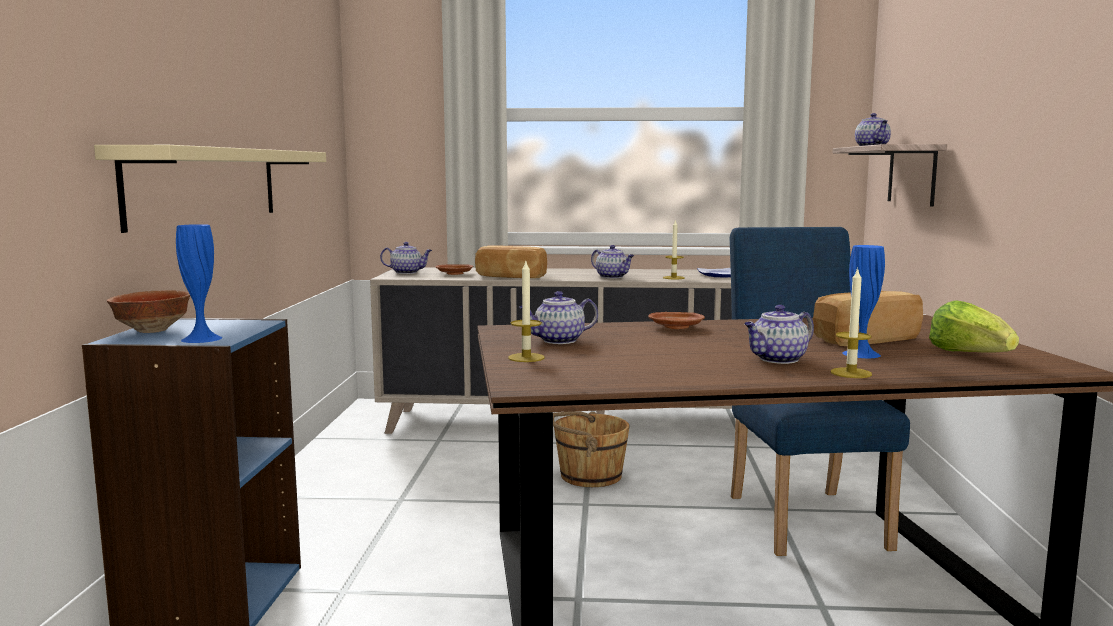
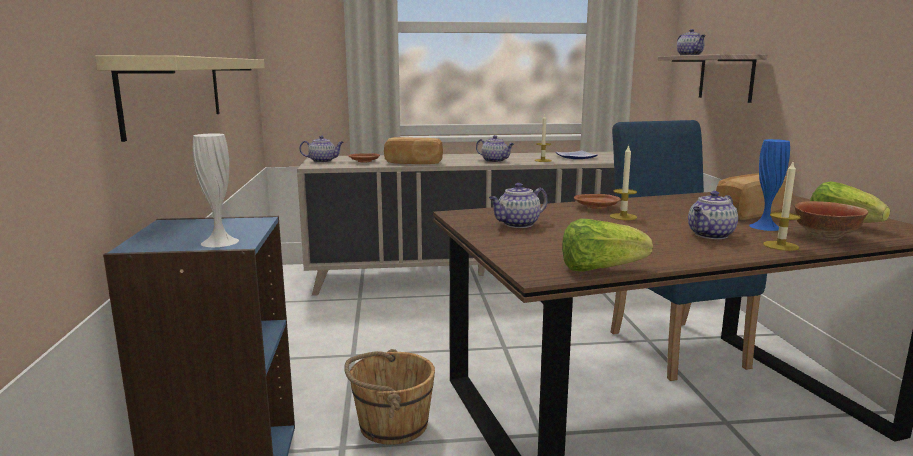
camera: 10 degrees left, 5 degrees up
(151, 330) = (160, 234): bowl -> bowl (826, 237)
(201, 339) = (220, 242): blue vase -> white vase
(526, 358) = (510, 243): candle -> candle (623, 217)
(589, 476) = (495, 322): brown bucket -> brown bucket (392, 424)
(597, 385) = (599, 269): none -> lettuce

